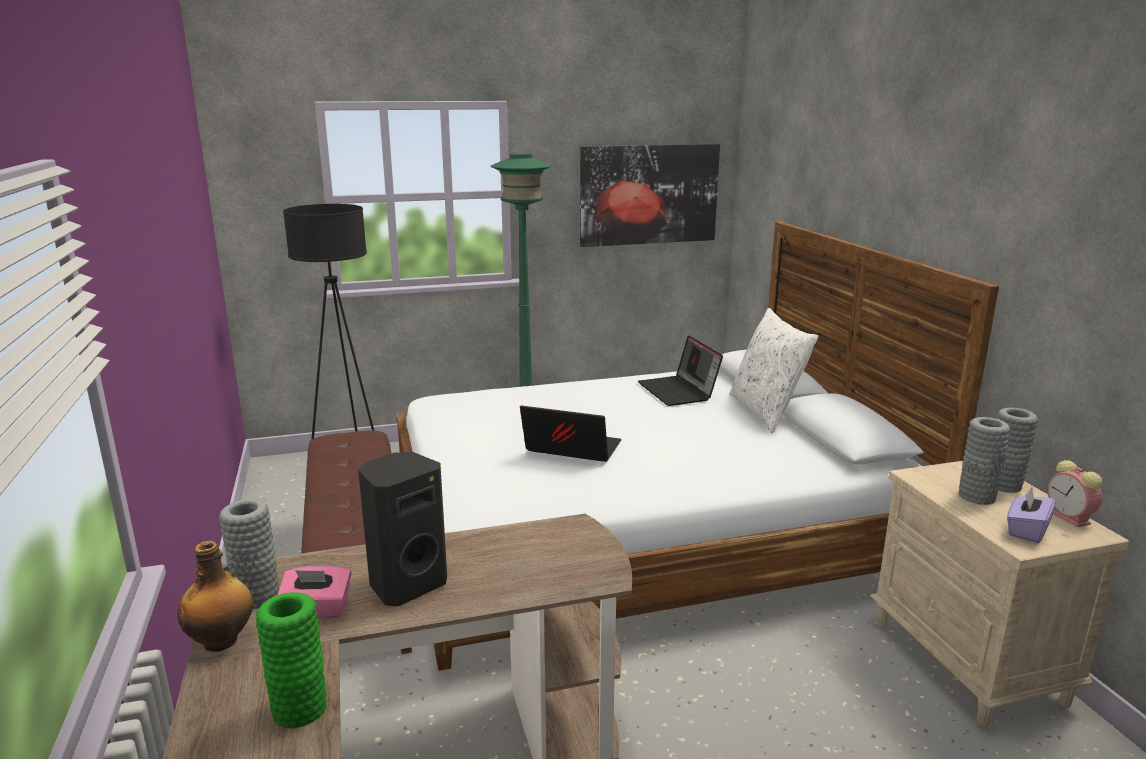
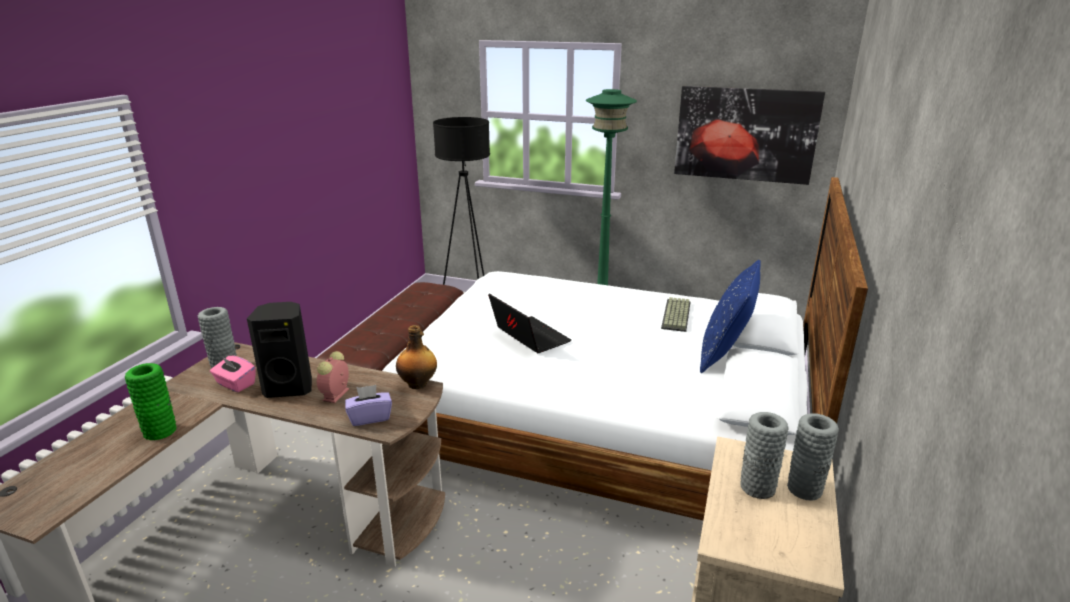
camera: 35 degrees right, 5 degrees up
(222, 641) = (182, 383): bottle -> bottle (418, 384)
(679, 391) = (677, 316): laptop -> keyboard
(766, 412) = (725, 354): white pillow -> blue pillow
(1026, 530) = (750, 534): purple tissue box -> purple tissue box (370, 417)
(1070, 518) = (818, 543): alarm clock -> alarm clock (335, 395)

